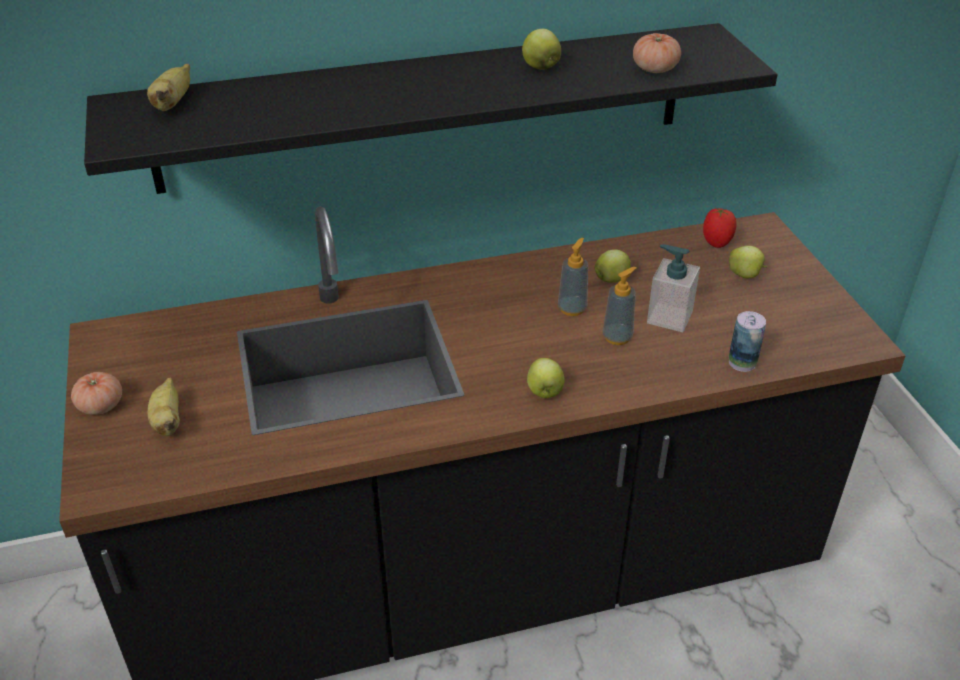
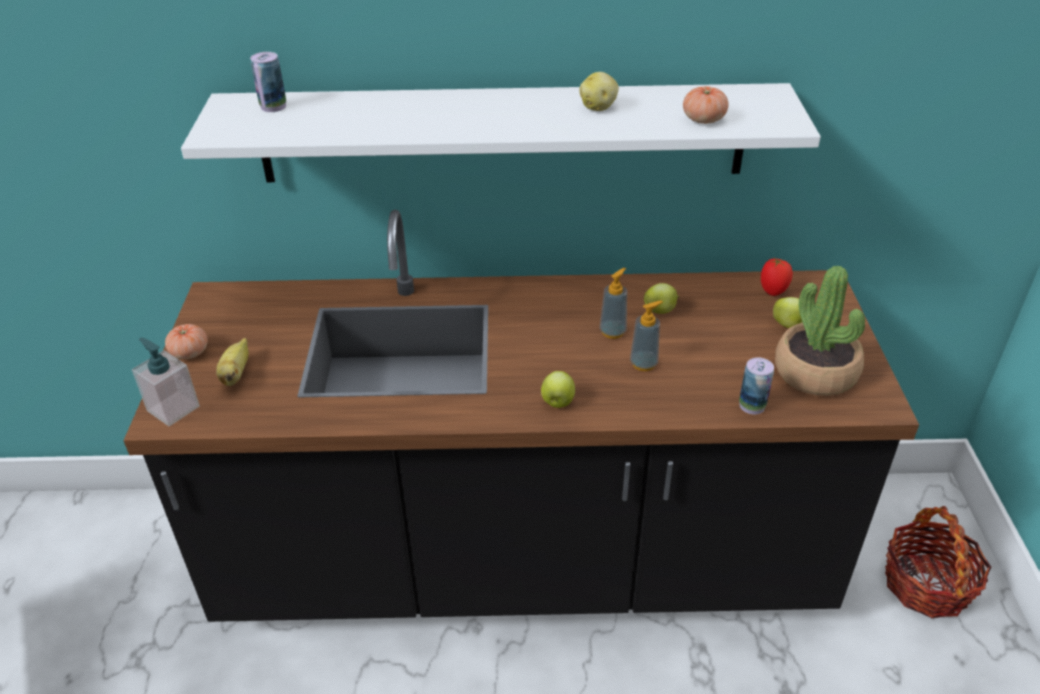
camera: 15 degrees right, 0 degrees up
(173, 103) = (273, 106): banana -> can
(425, 107) = (502, 133): black shelf -> white shelf
(540, 67) = (598, 107): apple -> potato
(669, 317) = (699, 353): soap dispenser -> soap dispenser (173, 408)
(789, 319) = (815, 372): none -> potted plant
(884, 519) = (926, 584): none -> basket

